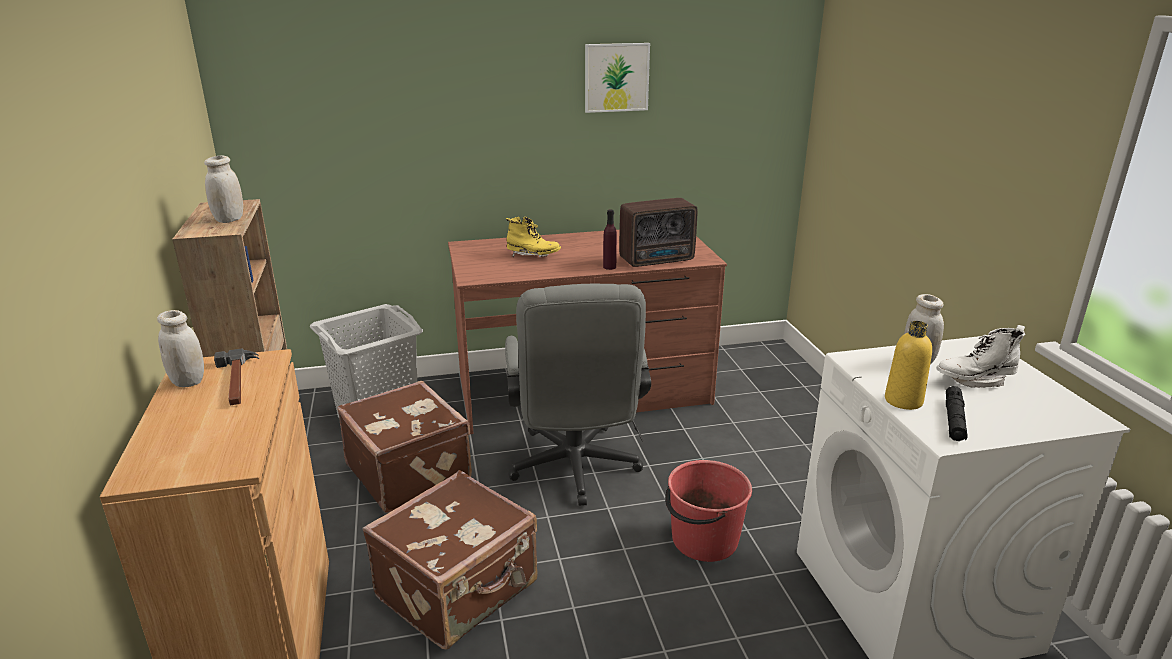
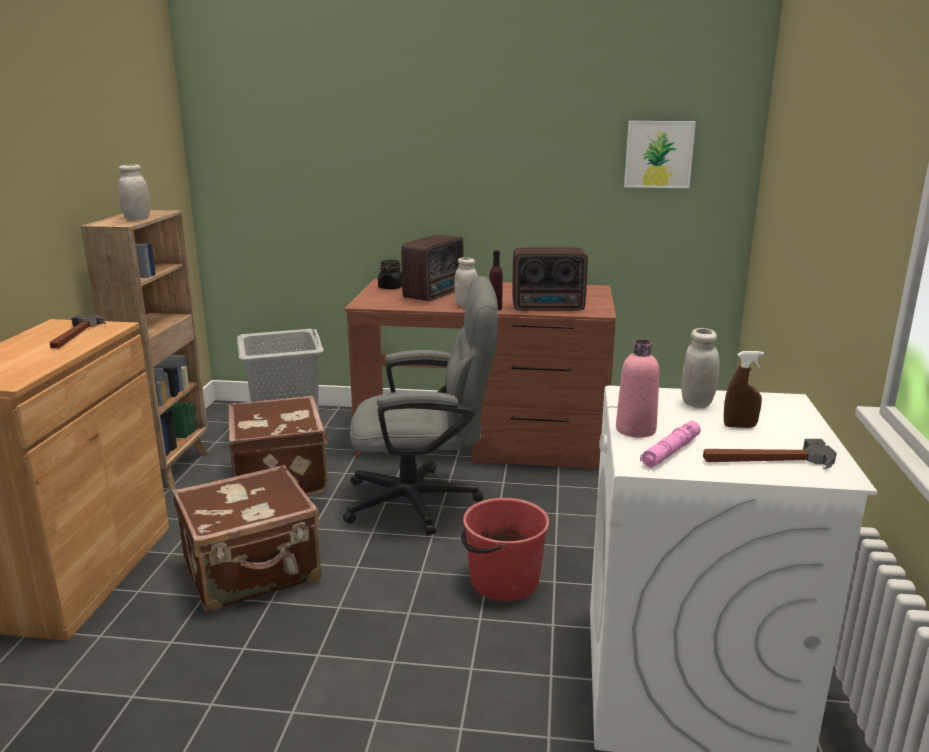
camera: 20 degrees right, 5 degrees down
(188, 381) = (43, 332): white jar -> white jar (466, 305)
(479, 252) = (391, 287): none -> black jar
(533, 256) = (435, 294): yellow boot -> radio
(575, 471) = (425, 501): grey office chair -> grey office chair turned 105 degrees counterclockwise
(616, 77) = (542, 130): picture -> picture (659, 154)
(903, 401) = (635, 430): yellow bottle -> pink bottle
(954, 420) = (670, 452): black flashlight -> pink flashlight
(974, 380) = (739, 426): white boot -> brown spray bottle
(1031, 414) = (768, 461): none -> hammer

